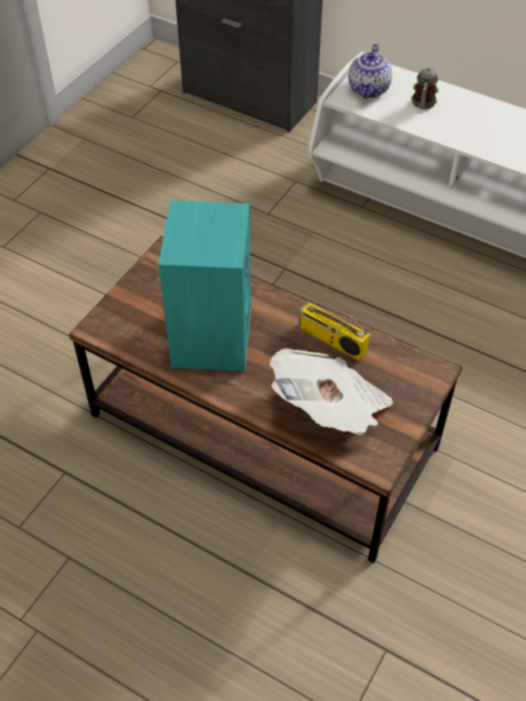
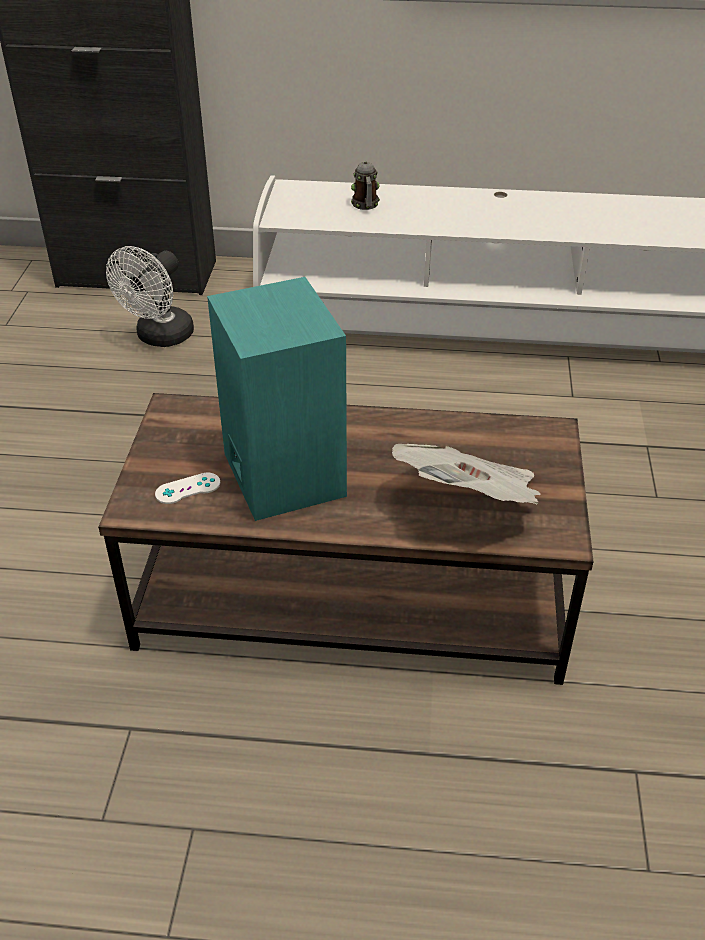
camera: 25 degrees left, 10 degrees down
(141, 325) = (188, 488): none -> white game controller
(237, 163) = (160, 338): none -> white fan
(331, 340) = (423, 436): radio -> none
(369, 90) = (301, 206): teapot -> none

